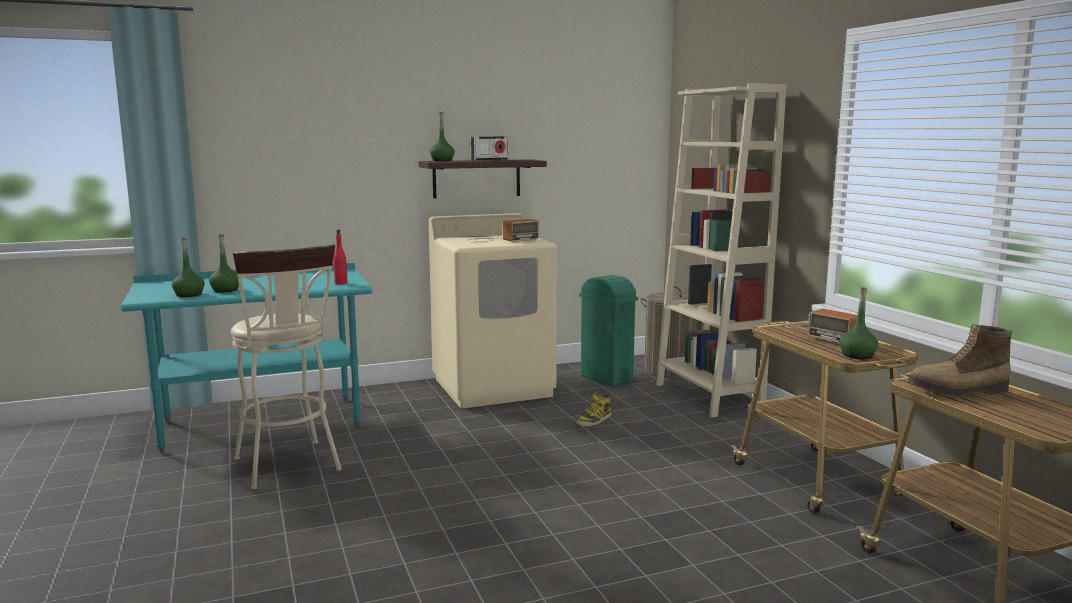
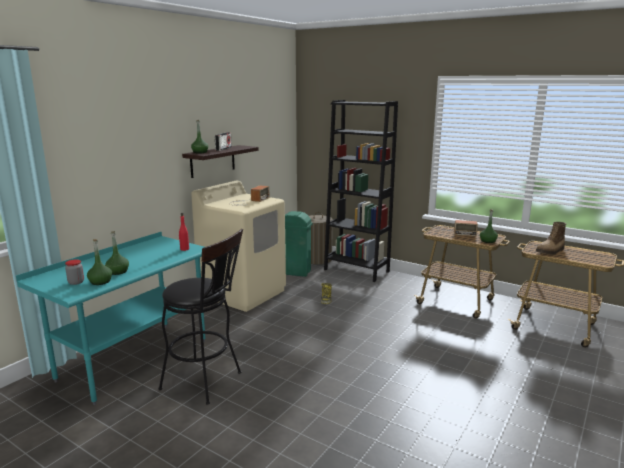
camera: 35 degrees left, 5 degrees up
(170, 291) = (76, 282): none -> jar
(290, 467) = (207, 382): beige stool -> black stool
(708, 396) = (356, 270): beige bookcase -> black bookcase

